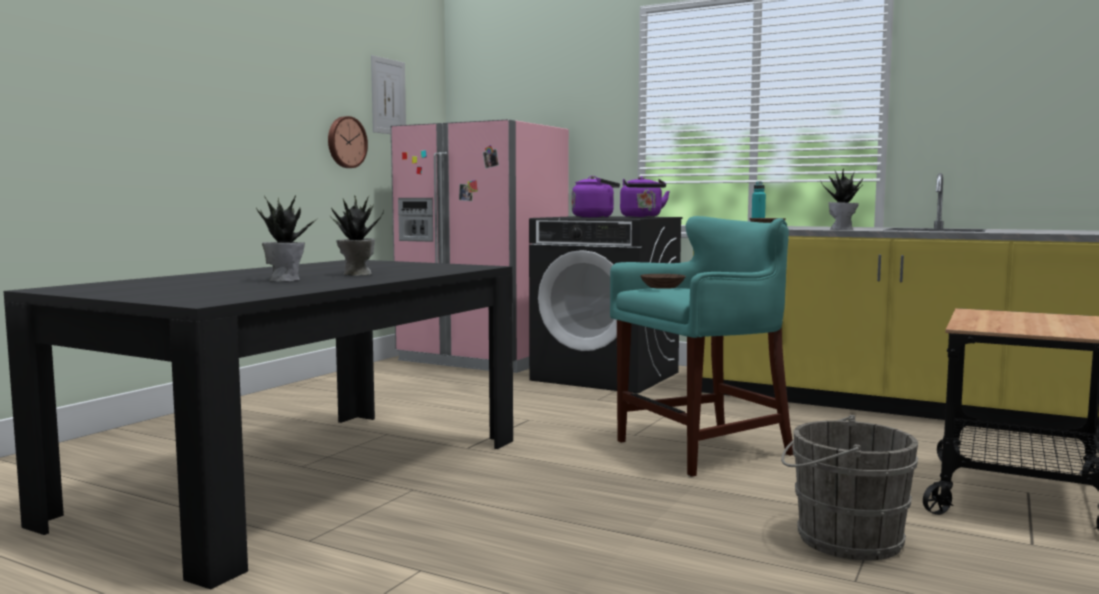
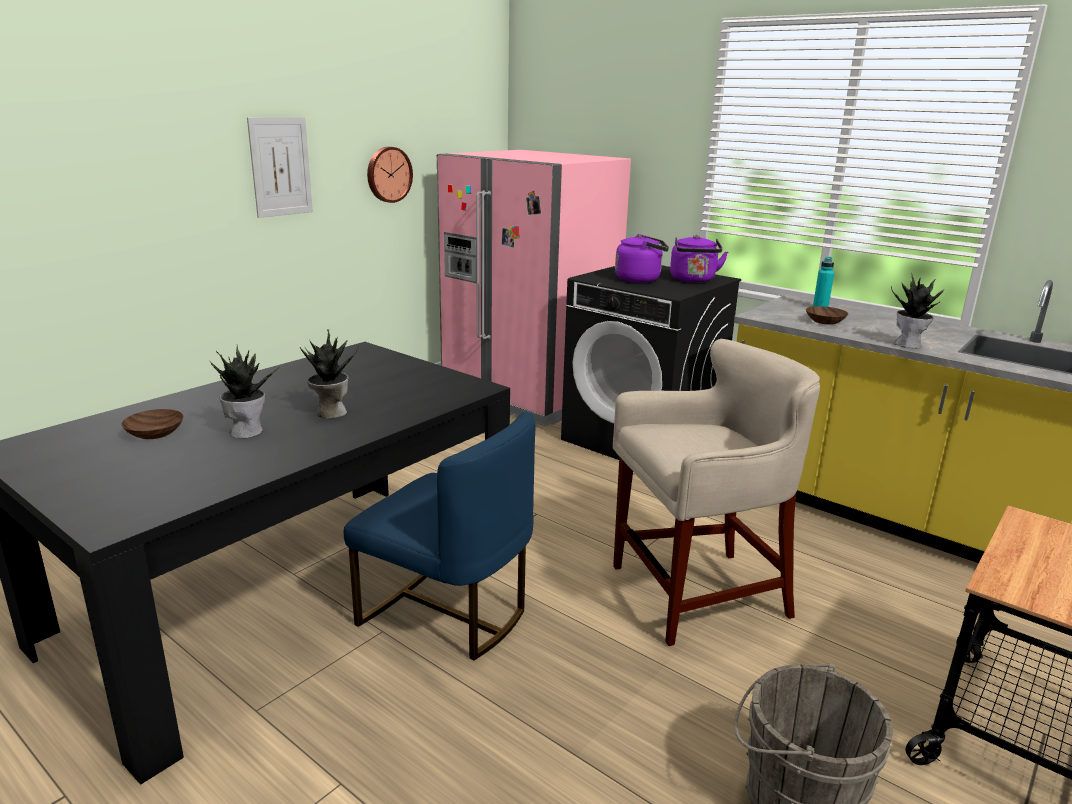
camera: 10 degrees right, 15 degrees up
(388, 96) = (438, 116): picture -> picture (280, 167)
(472, 475) = (447, 613): none -> blue chair
(663, 287) = (668, 433): brown bowl -> brown bowl (156, 433)
(702, 449) = (697, 594): turquoise stool -> beige stool

